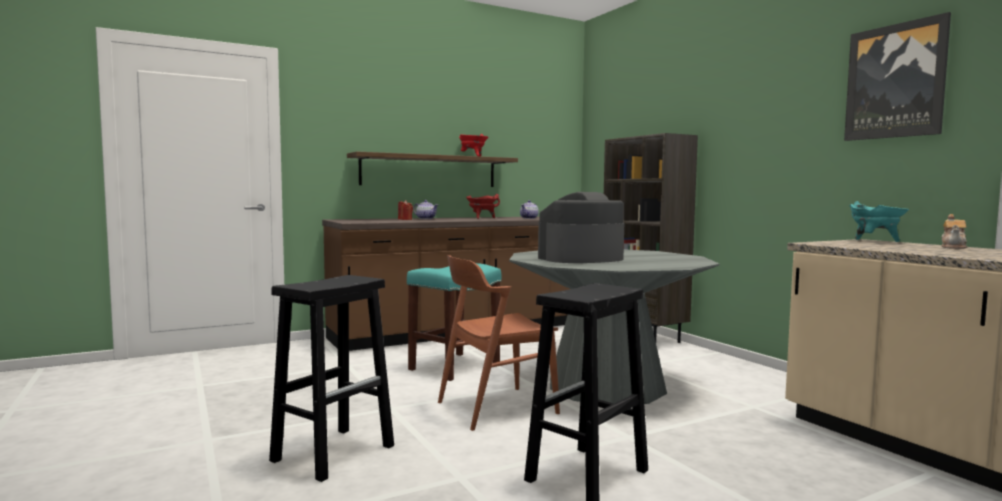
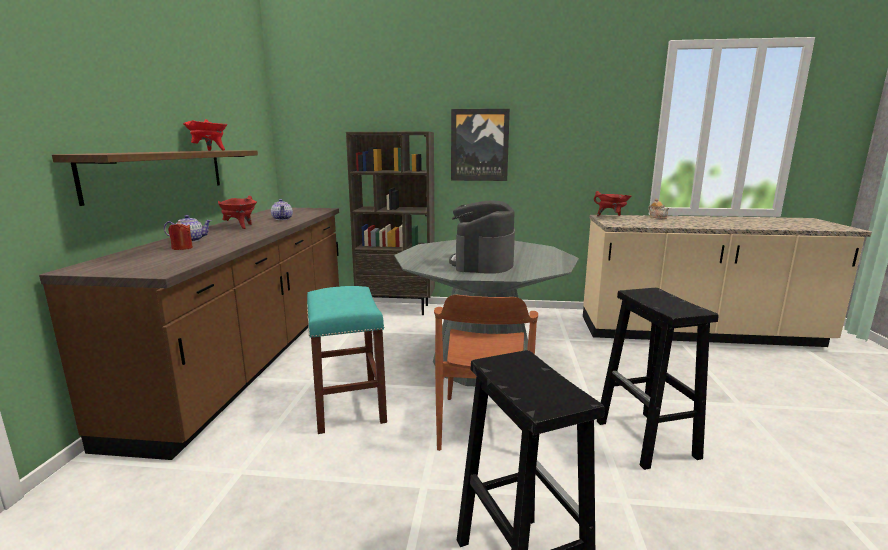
camera: 55 degrees left, 10 degrees up
(874, 241) = (611, 216): turquoise cooking pot -> red cooking pot
(895, 81) = (597, 109): picture -> picture (479, 145)

